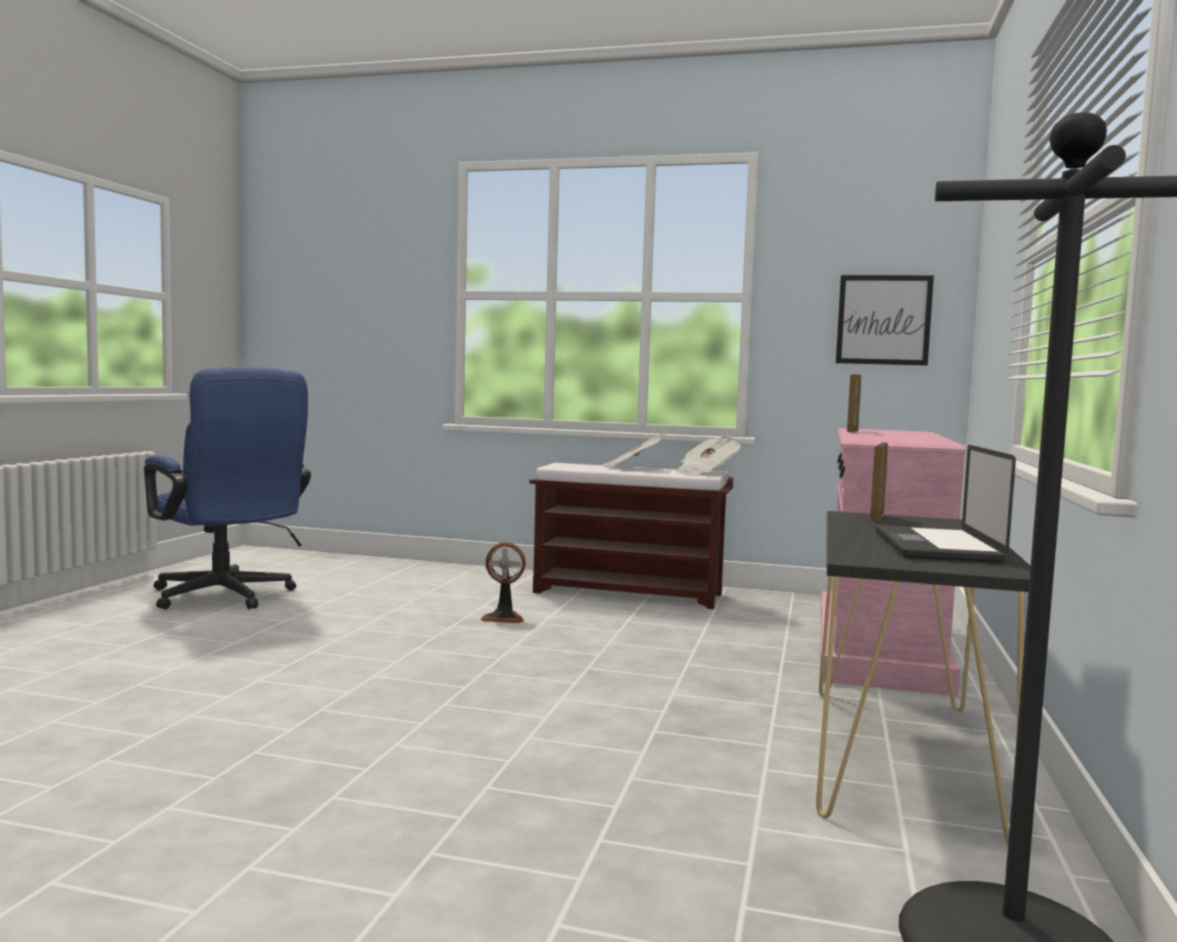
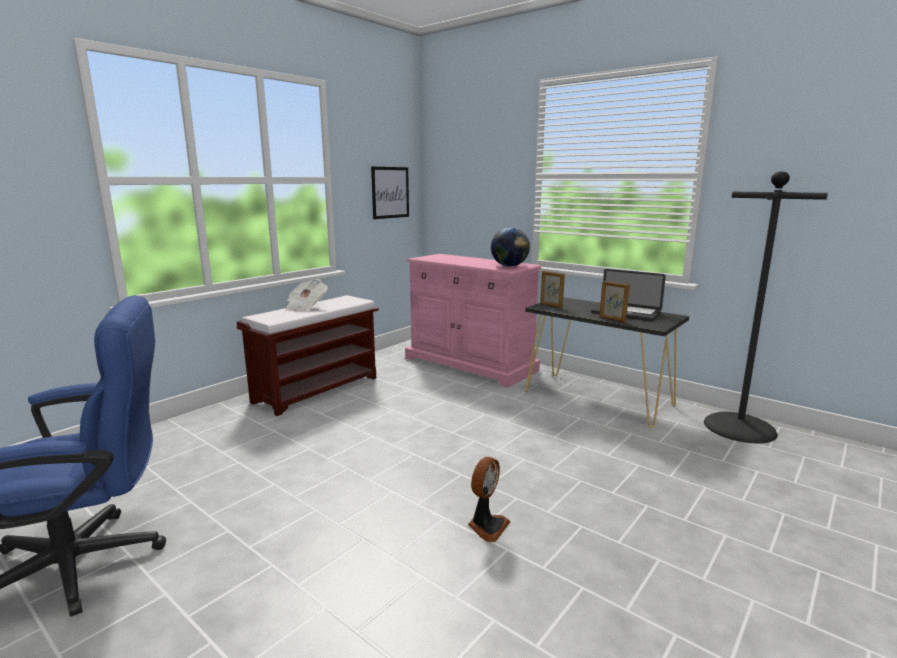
camera: 65 degrees left, 10 degrees up
(504, 618) = (328, 436): fan -> fan (487, 526)
(705, 473) = (350, 299): newspaper -> none
(852, 431) = (441, 261): picture frame -> picture frame (612, 319)
(896, 440) = (509, 266): none -> globe

